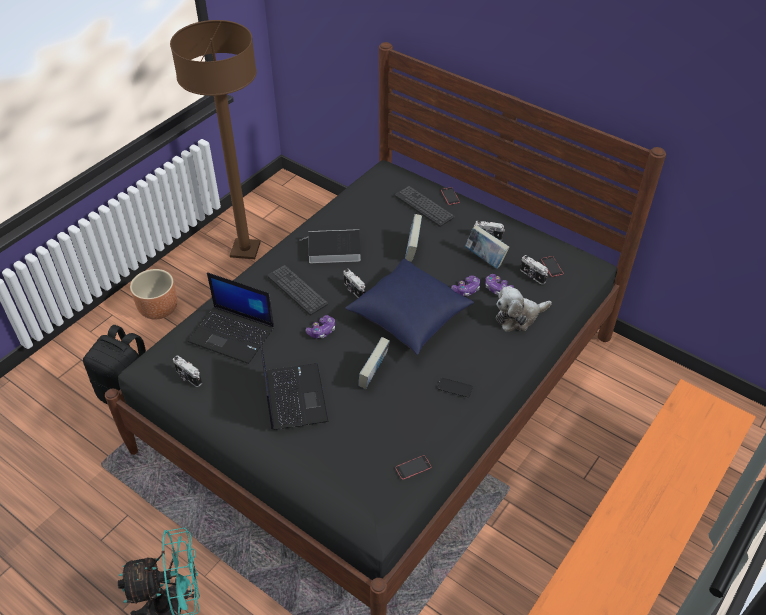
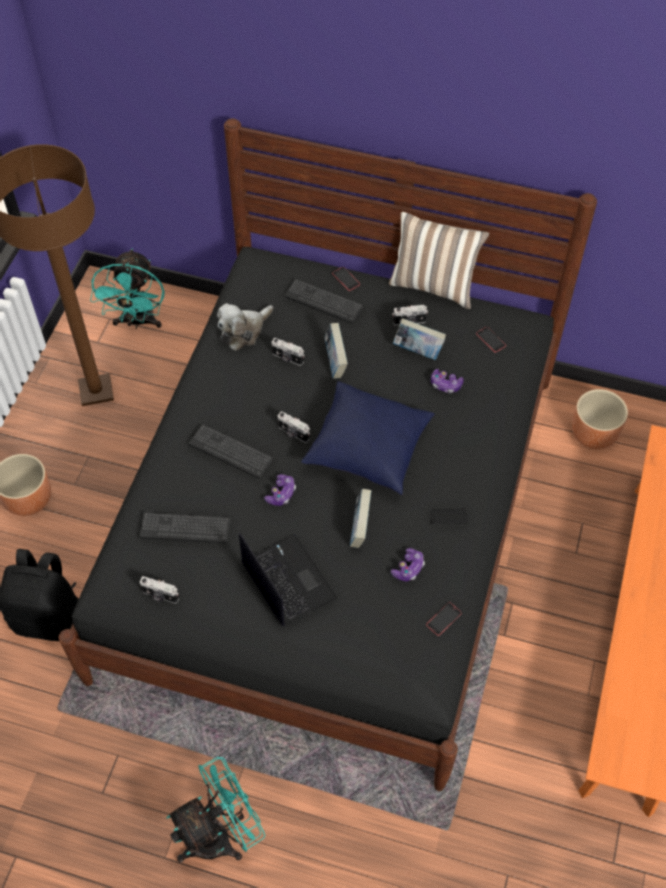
camera: 20 degrees left, 10 degrees up
(233, 334) = (185, 528): laptop -> keyboard
(298, 212) = (137, 322): none -> turquoise fan
(332, 249) = (246, 388): book -> none
(466, 290) = (413, 396): game controller -> game controller (408, 568)
(518, 317) = (480, 412): plush toy -> plush toy (244, 331)
(521, 218) = (434, 285): none -> pillow
(532, 276) = (475, 358): camera -> camera (287, 358)
(636, 388) = (594, 434): none -> brown planter

